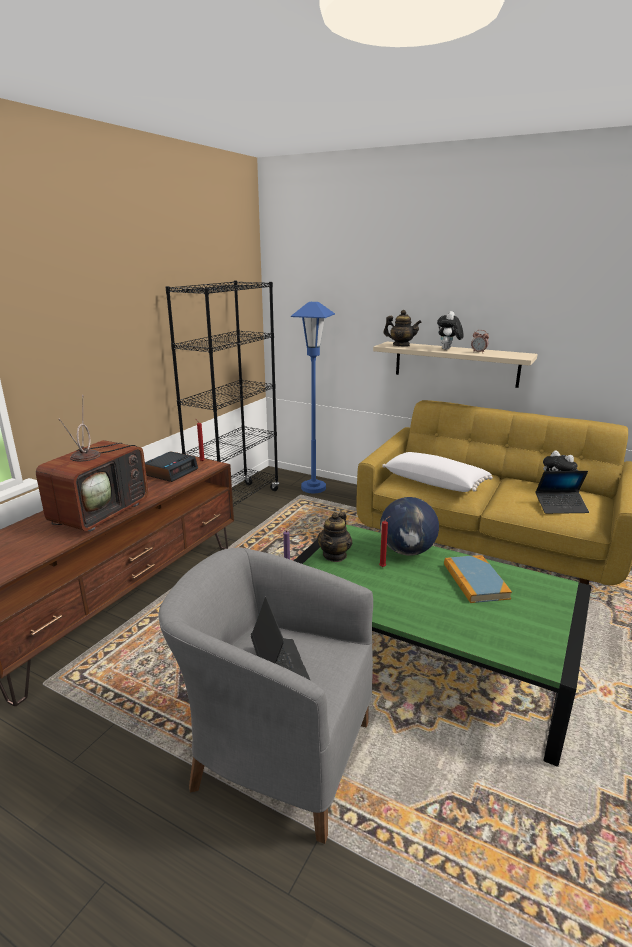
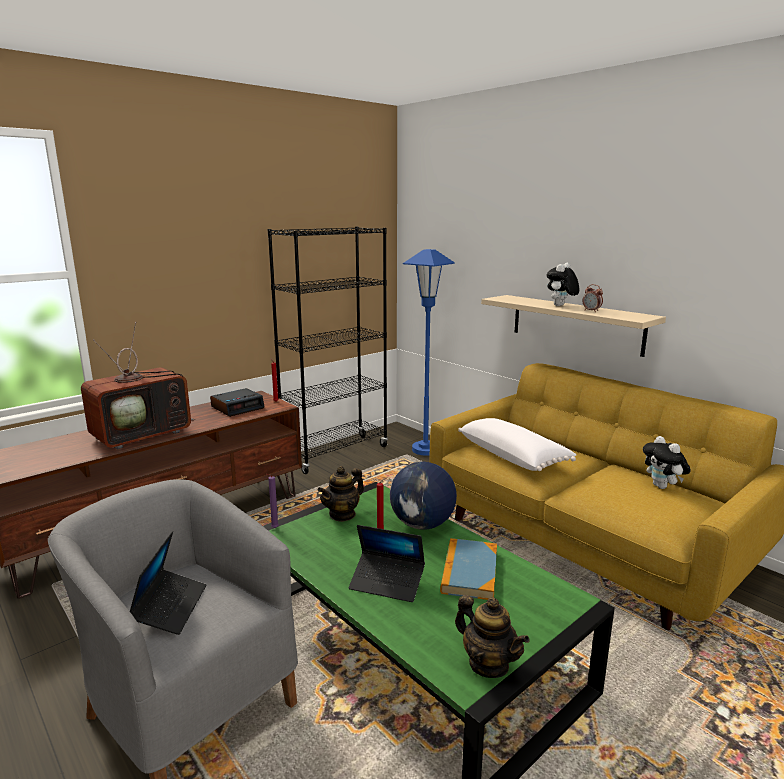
camera: 20 degrees right, 5 degrees down
(401, 345) = (513, 299): teapot -> teapot (488, 664)
(561, 507) = (646, 507): laptop -> laptop (387, 583)

